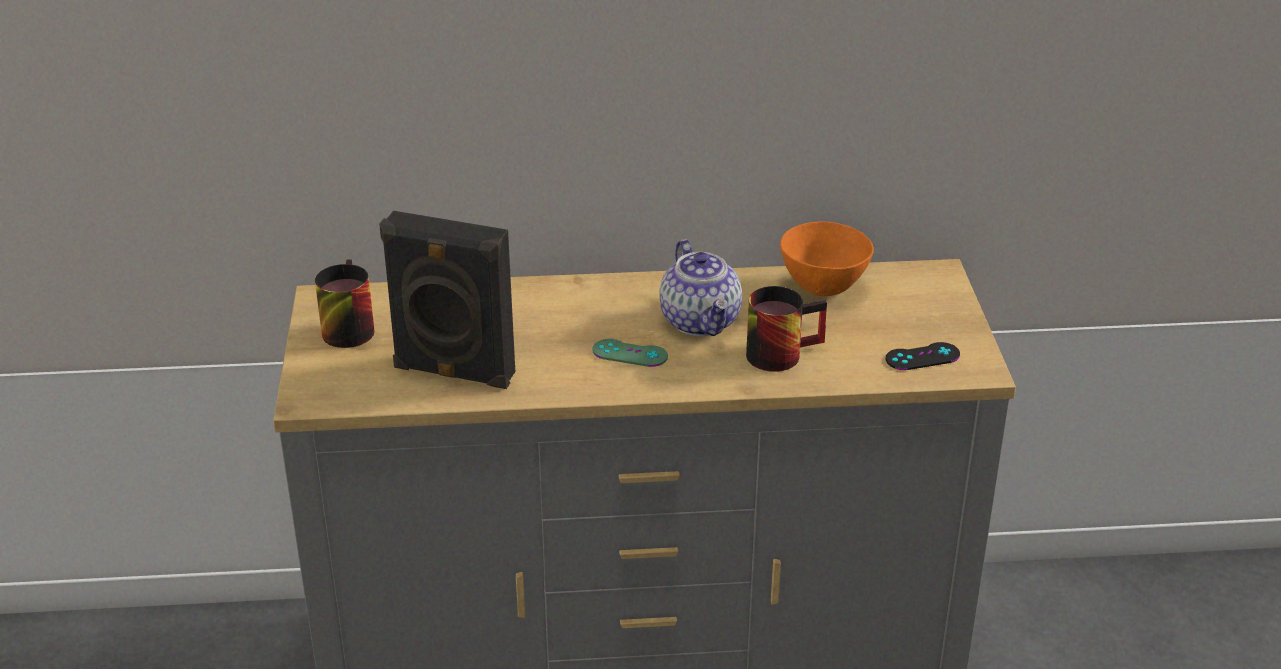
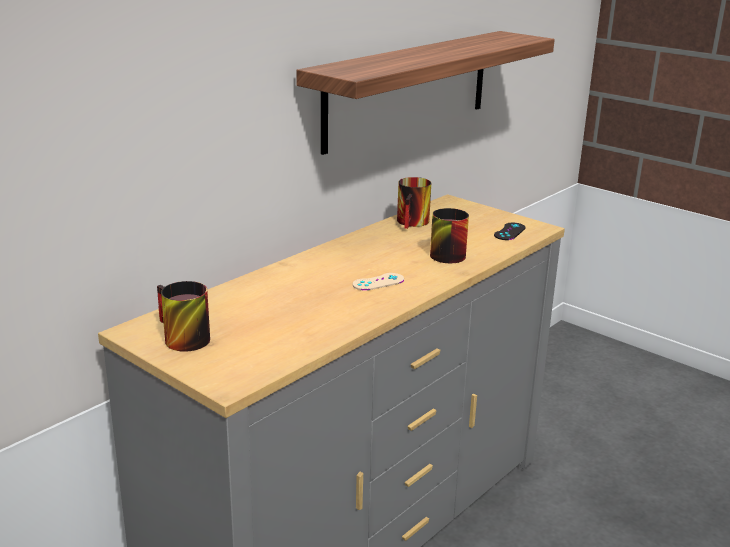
camera: 45 degrees left, 10 degrees down
(453, 373) = (298, 330): black speaker -> none
(630, 353) = (378, 282): green game controller -> beige game controller
(701, 321) = (386, 256): teapot -> none
(824, 288) = (414, 223): orange bowl -> mug
(880, 87) = (409, 89): none -> shelf

